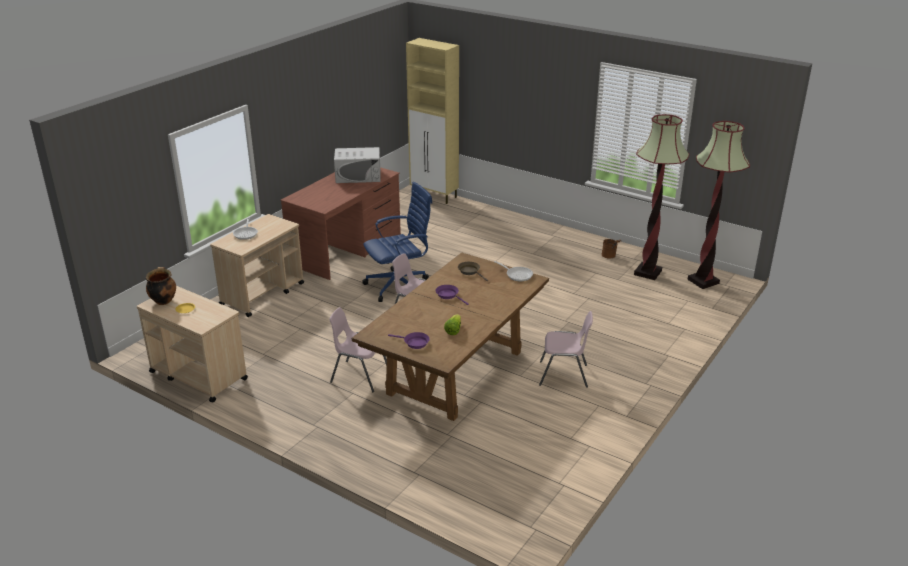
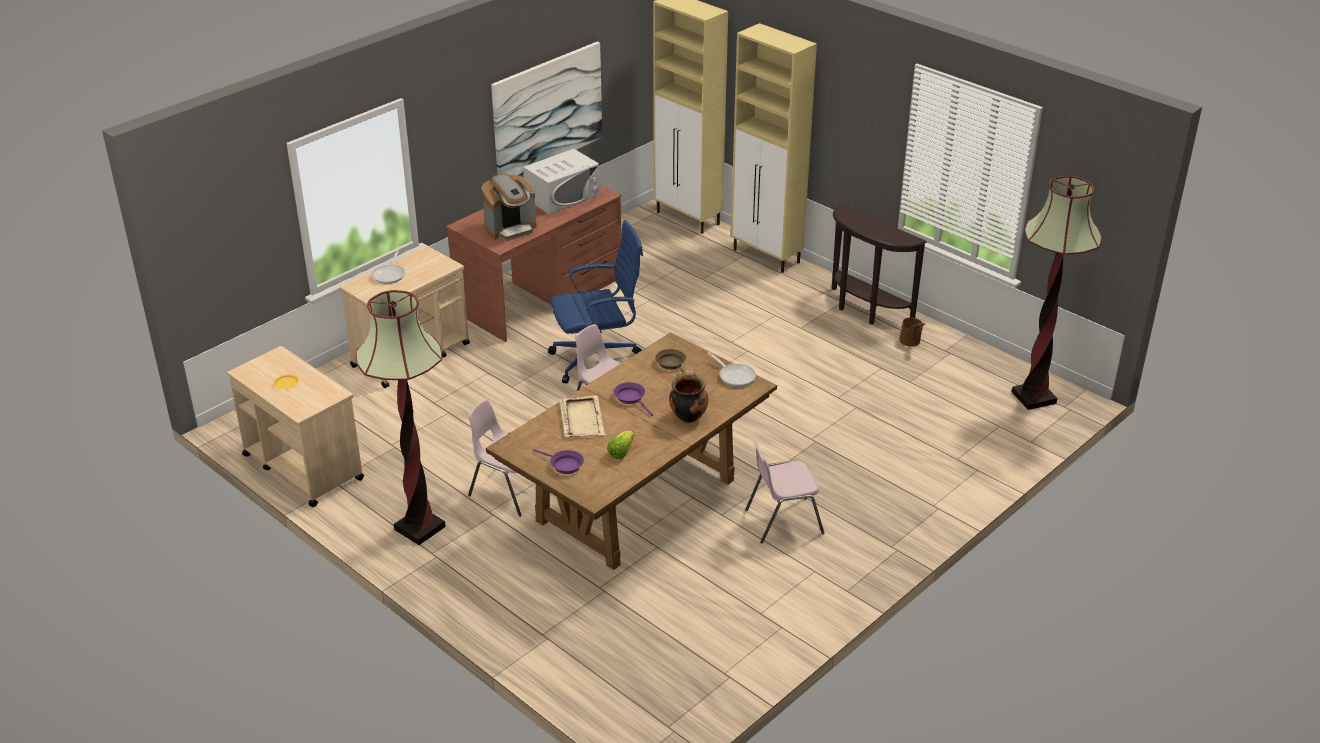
camera: 10 degrees right, 5 degrees up
(163, 300) = (262, 368): cooking pot -> cooking pot (688, 416)
(328, 198) = (511, 229): none -> coffee machine
(341, 120) = (547, 111): none -> picture
(358, 176) = (562, 196): white microwave -> white microwave turned 45 degrees counterclockwise
(417, 311) = (582, 418): none -> beige tray
(495, 213) = (767, 256): none -> beige cabinet
(564, 375) = (782, 521): pink chair -> pink chair turned 150 degrees clockwise
(572, 240) = (865, 311): none -> brown console table
(647, 272) = (957, 375): floor lamp -> floor lamp (419, 528)

